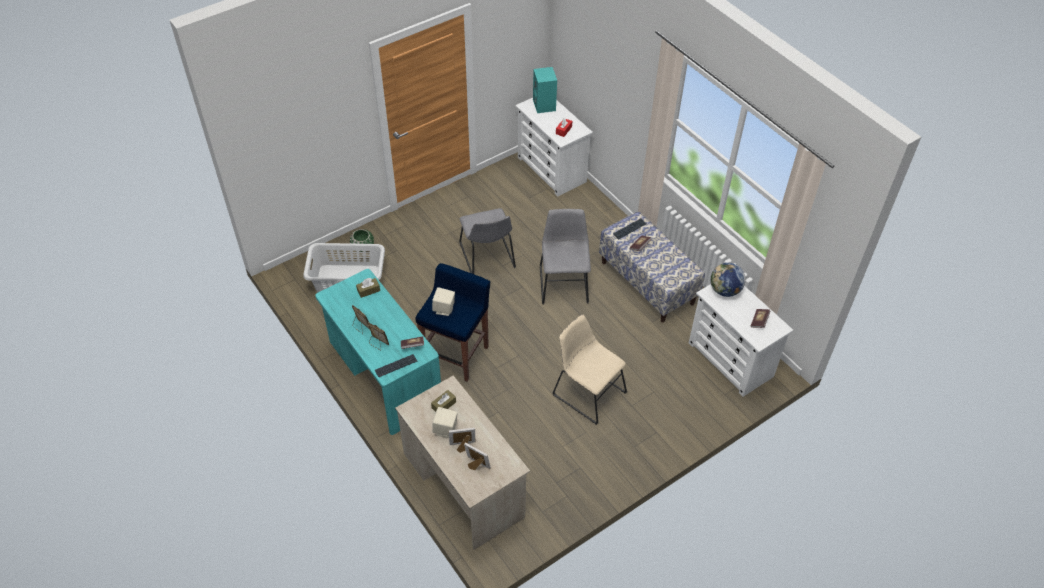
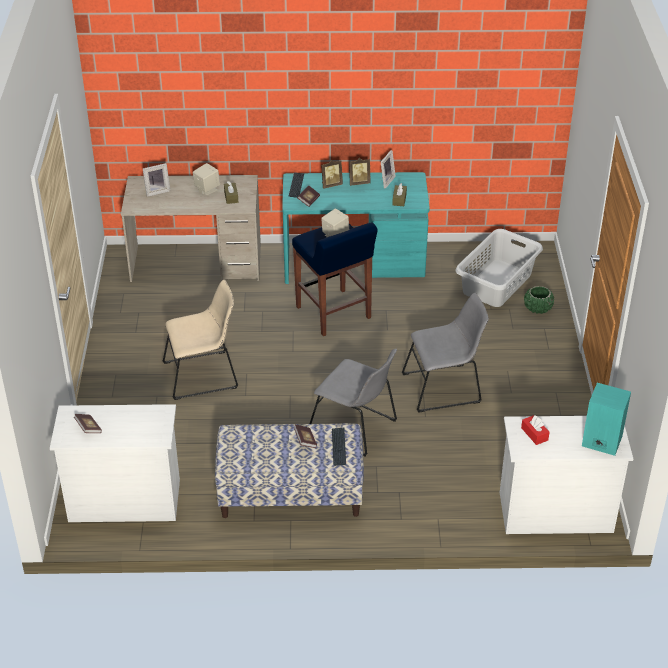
camera: 125 degrees right, 10 degrees down
(463, 447) = (181, 191): picture frame -> picture frame (385, 181)
(488, 257) = (444, 387): grey chair -> grey chair turned 150 degrees clockwise
(725, 290) = (153, 426): globe -> none

